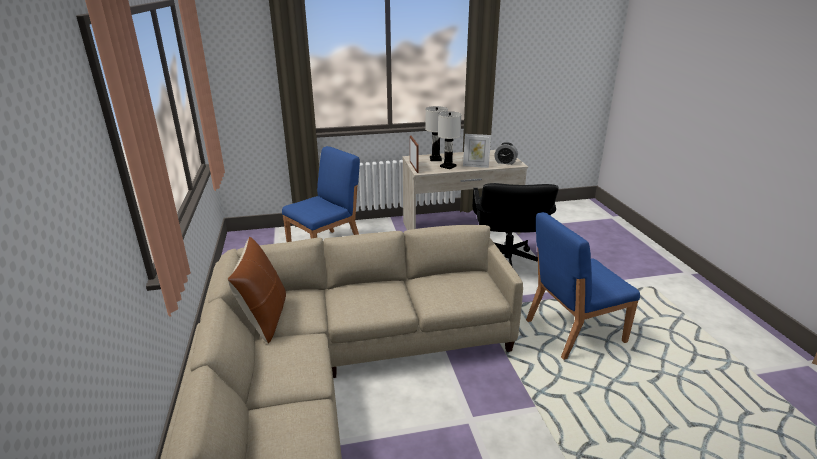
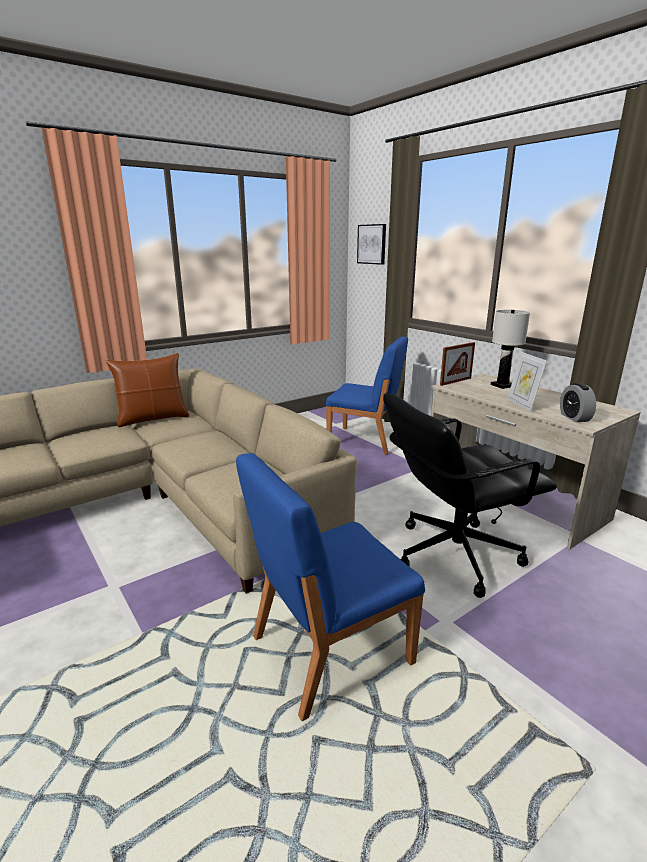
camera: 65 degrees right, 5 degrees down
(239, 65) = (372, 244): none -> picture
(448, 166) = (489, 393): white table lamp -> none
(573, 331) = (329, 650): blue chair -> blue chair turned 75 degrees counterclockwise

